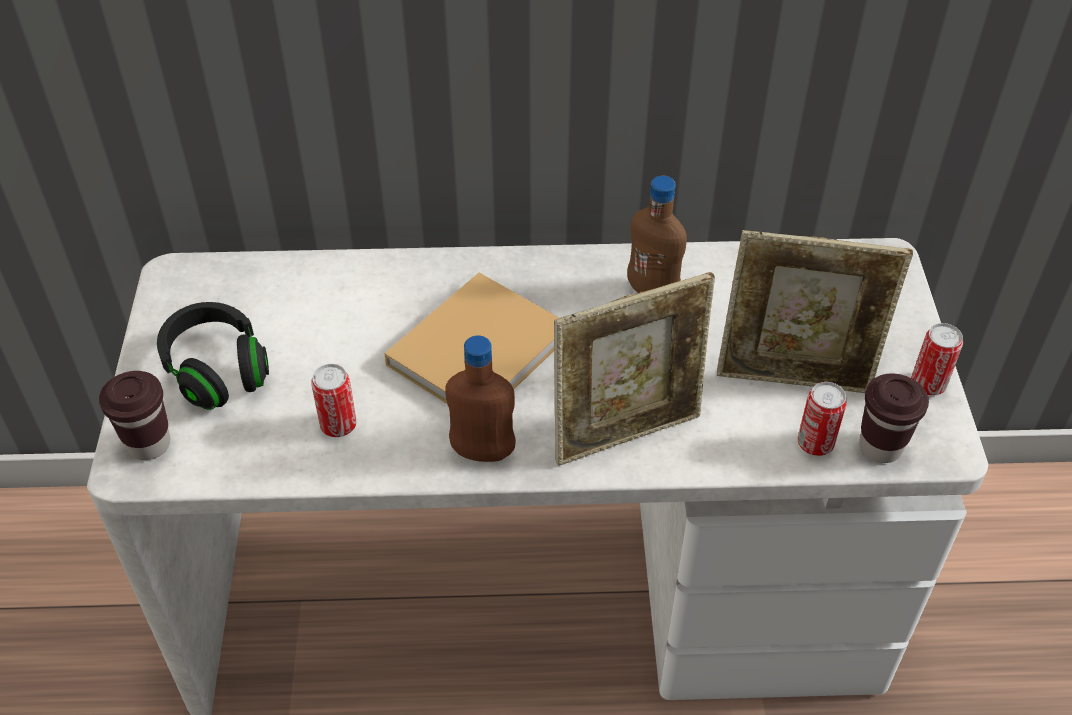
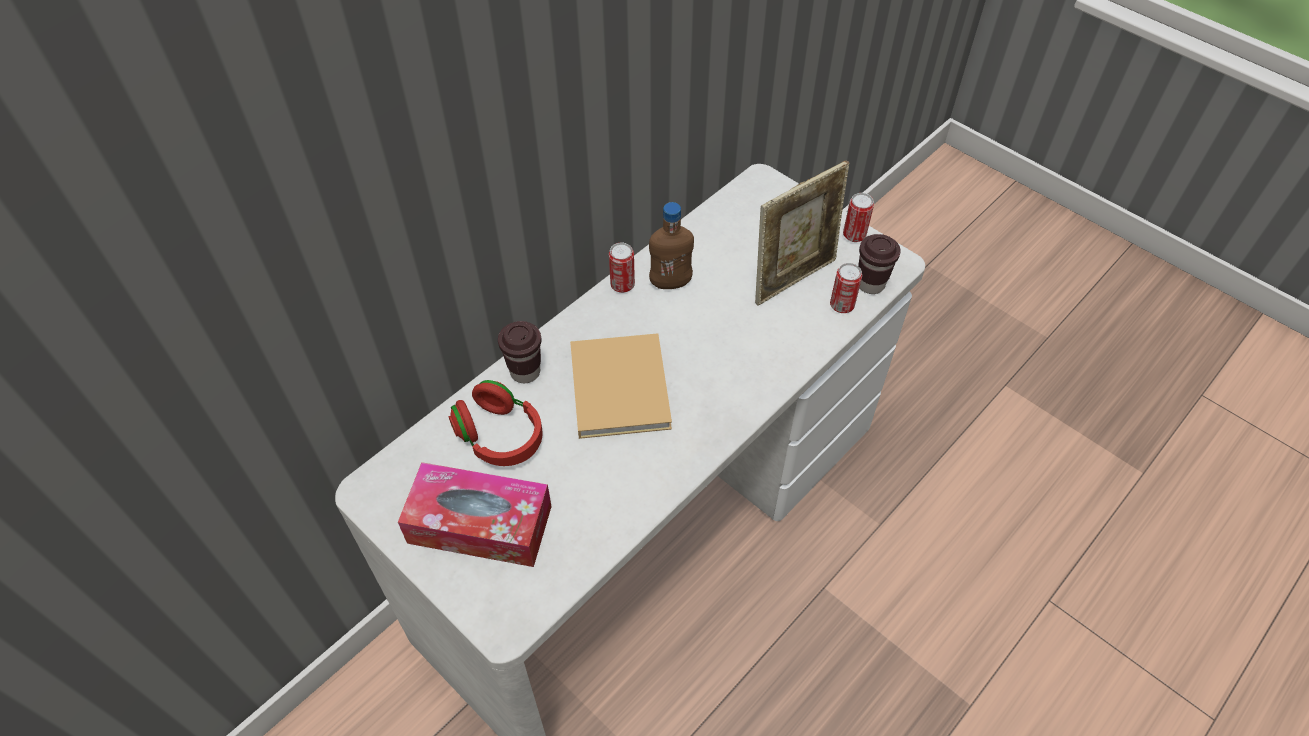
camera: 45 degrees left, 5 degrees up
(149, 444) = (498, 603): brown cup -> brown cup (525, 372)
(217, 370) = (480, 524): black headphones -> tissue box
(324, 312) = (500, 436): none -> red headphones
(338, 425) = (597, 495): can -> can (622, 285)
(482, 452) = (694, 442): brown bottle -> none
(627, 433) = (752, 372): picture frame -> none

